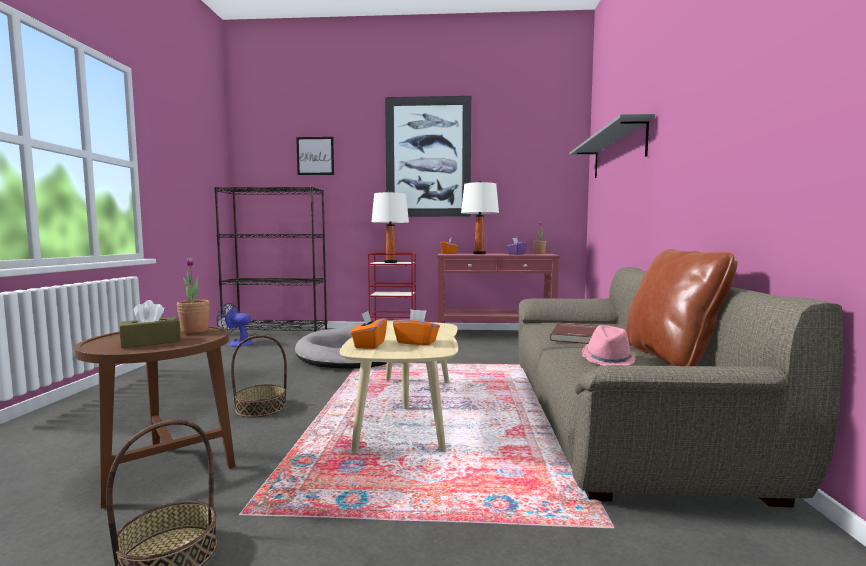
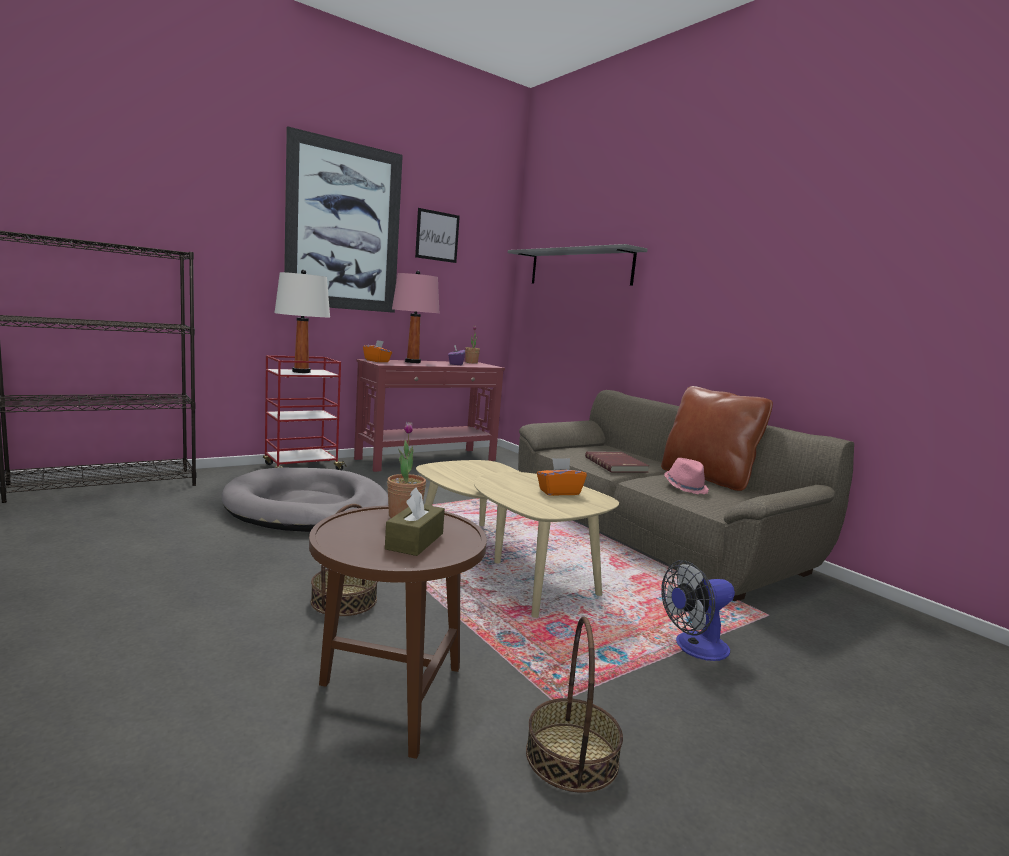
camera: 40 degrees left, 5 degrees up
(237, 343) = (77, 515): fan -> fan (694, 648)
(315, 156) = (166, 194): picture -> picture (437, 236)
(369, 344) = (530, 501): orange tissue box -> none
(479, 253) = (412, 362): white table lamp -> pink table lamp

